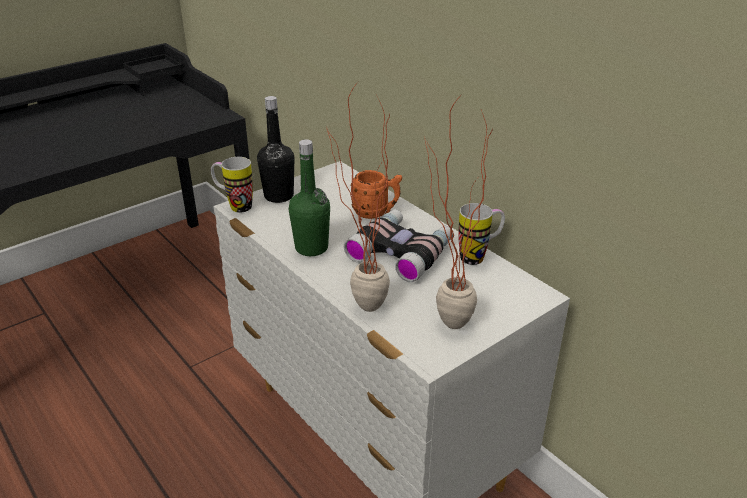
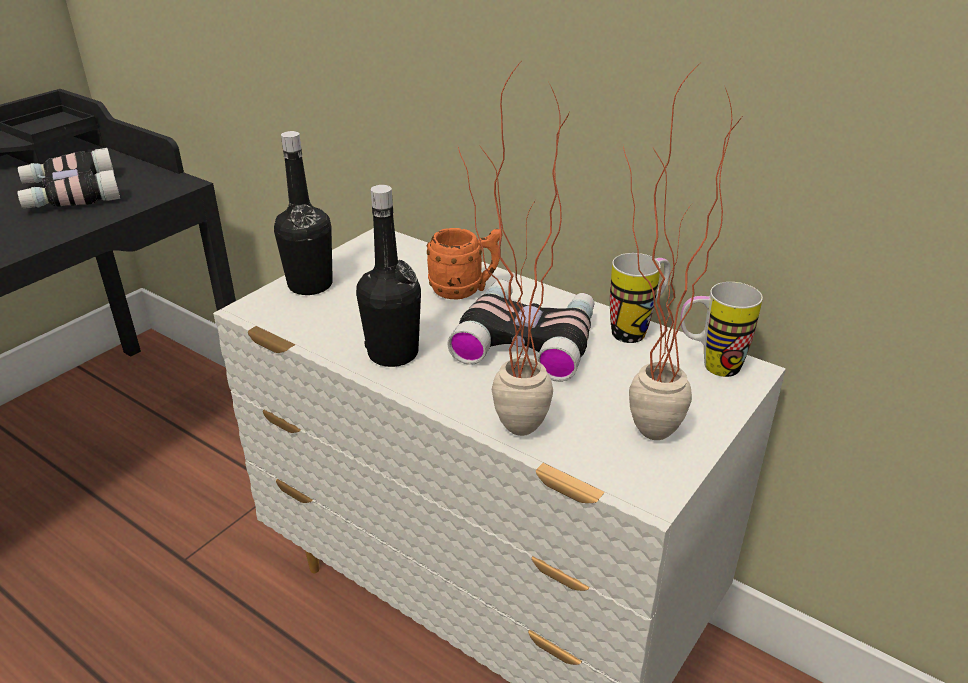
camera: 15 degrees left, 0 degrees up
(155, 115) = (70, 193): none -> binoculars
(234, 206) = (248, 308): mug -> mug (709, 366)
(311, 248) = (393, 353): green bottle -> black bottle

